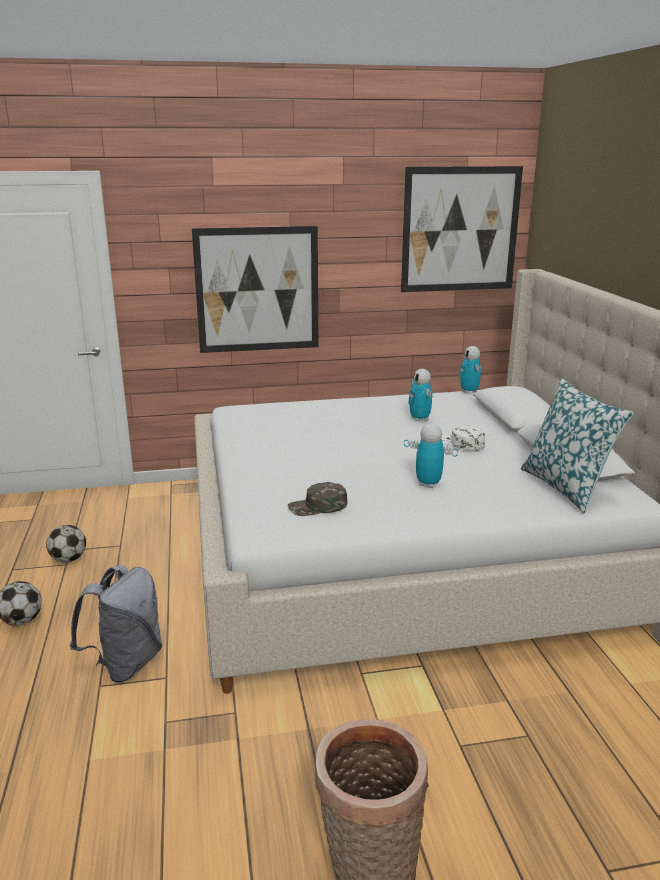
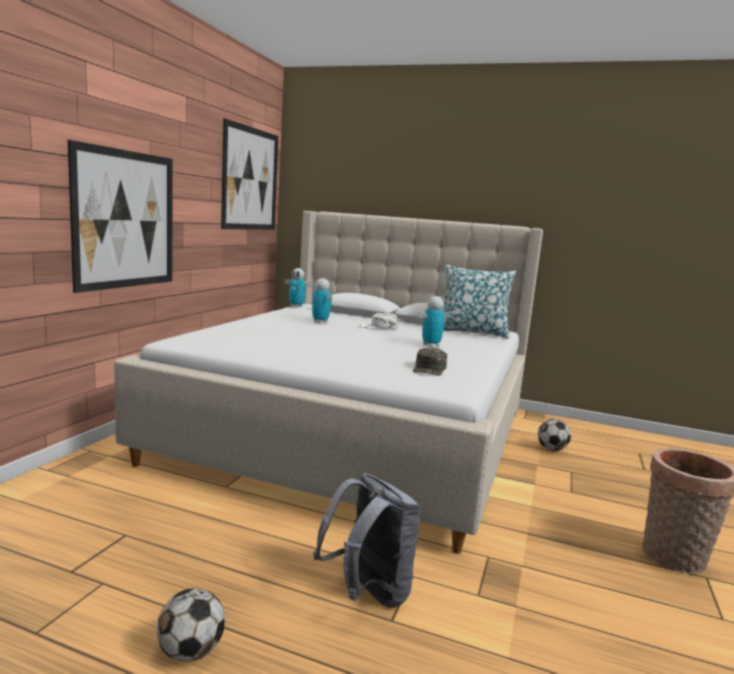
camera: 60 degrees left, 10 degrees down
(68, 559) = (94, 578): football -> football (551, 449)
(419, 419) = (320, 321): toy robot -> toy robot turned 135 degrees counterclockwise

